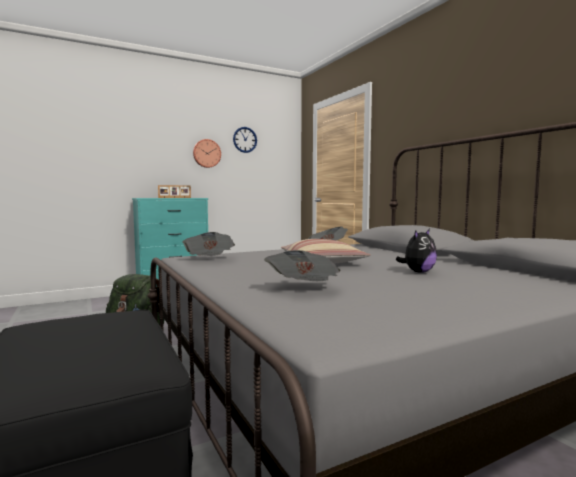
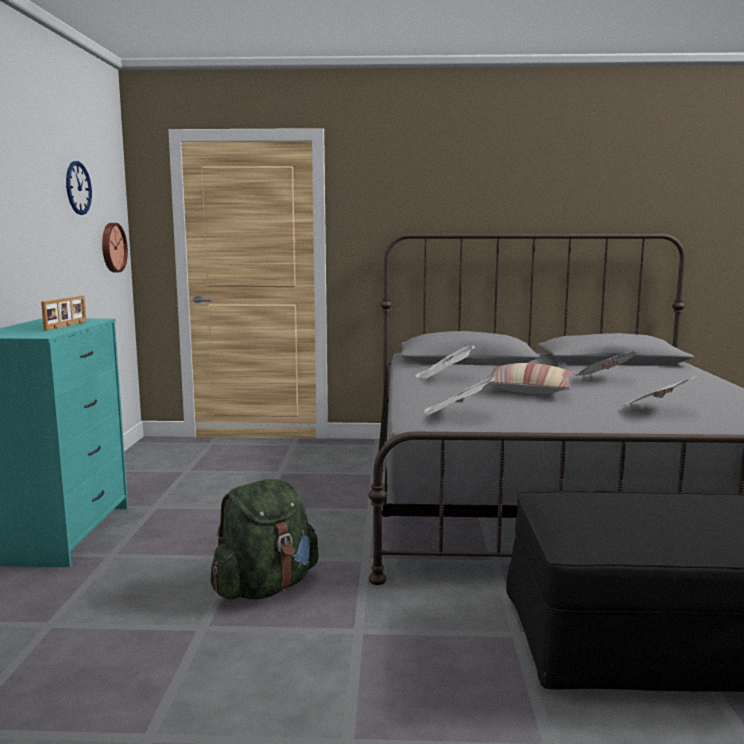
camera: 60 degrees left, 5 degrees up
(206, 153) = (40, 219): wall clock -> wall clock (112, 247)
(418, 272) = (604, 379): plush toy -> newspaper

